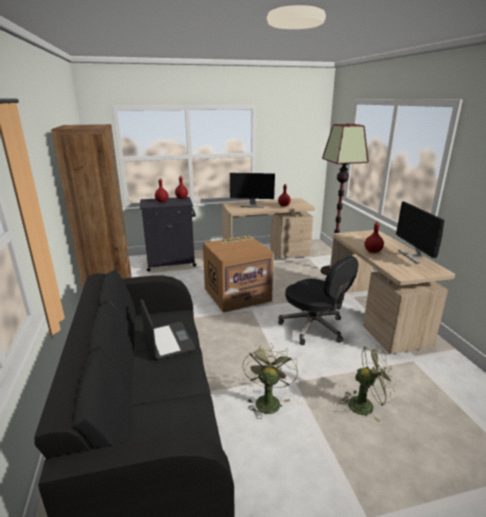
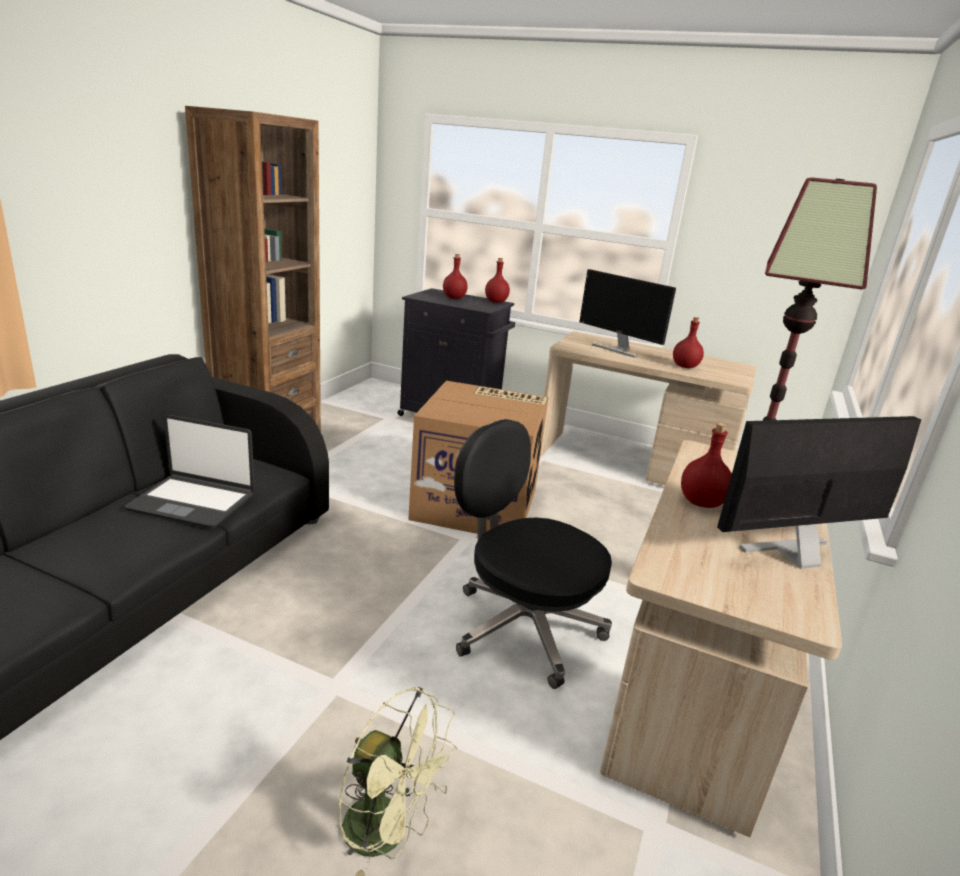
camera: 35 degrees right, 0 degrees up
(168, 341) = (193, 502): laptop -> laptop turned 90 degrees clockwise
(267, 400) = (246, 692): green fan -> none
(314, 327) = (523, 627): black office chair -> black office chair turned 135 degrees clockwise
(413, 256) = (795, 555): monitor -> monitor turned 45 degrees clockwise

